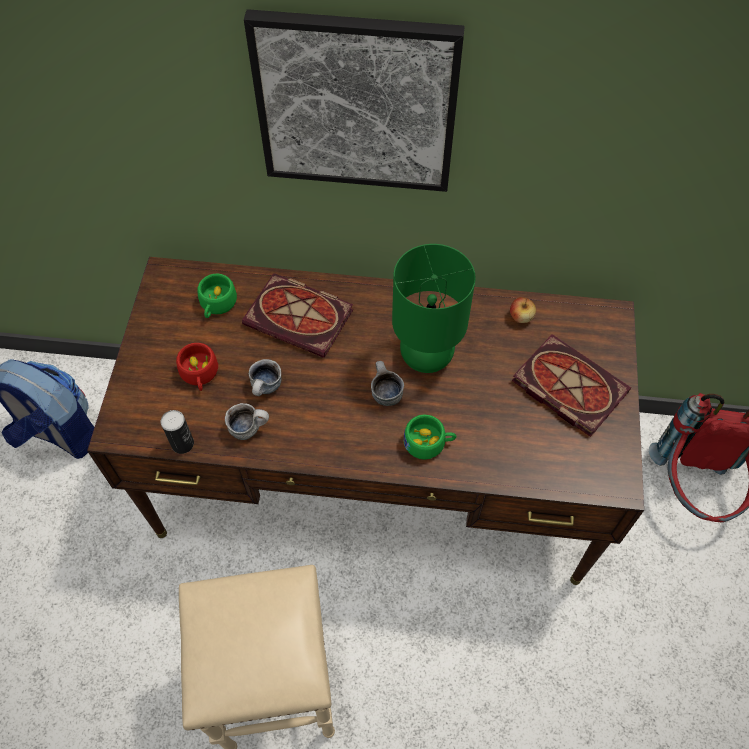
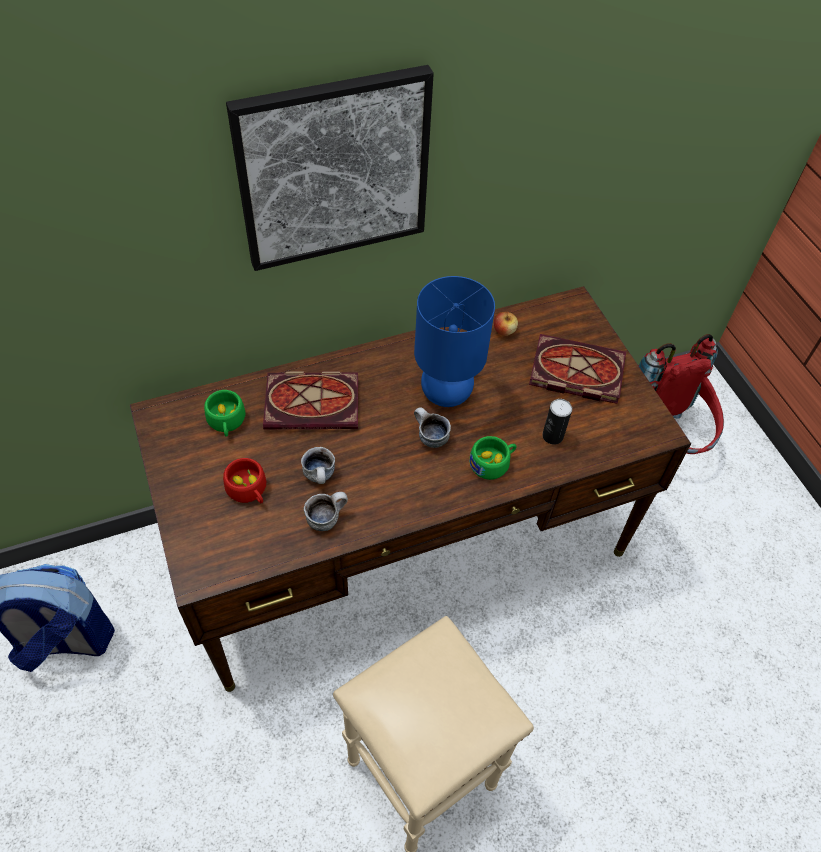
camera: 30 degrees left, 5 degrees down
(182, 444) = (271, 559): can -> can (552, 436)
(426, 357) = (446, 393): green table lamp -> blue table lamp

